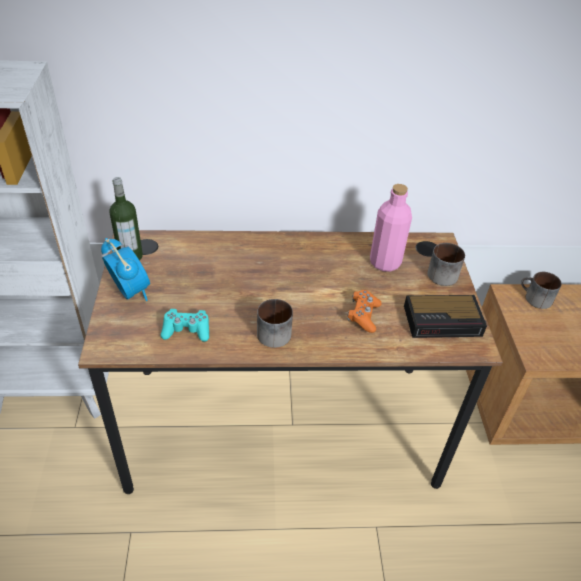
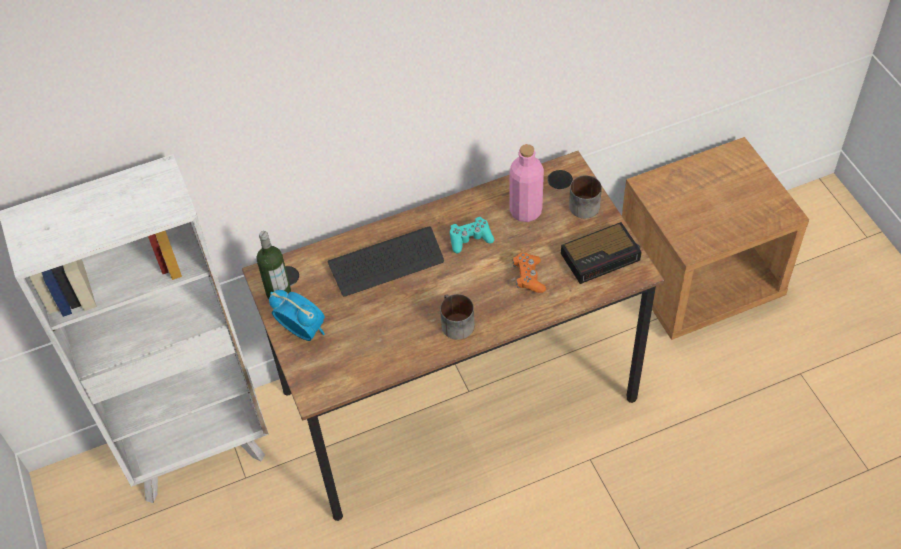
camera: 15 degrees left, 10 degrees up
(186, 330) = (378, 350): turquoise game controller -> turquoise game controller (470, 239)
(237, 263) = (386, 263): none -> keyboard
(534, 298) = (673, 181): mug -> none

